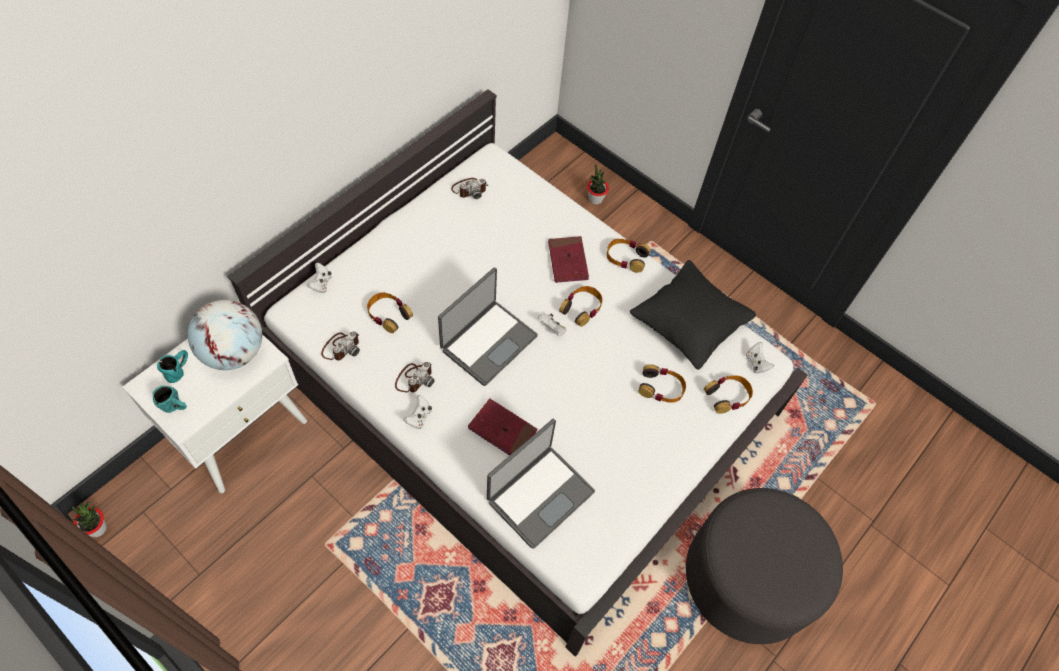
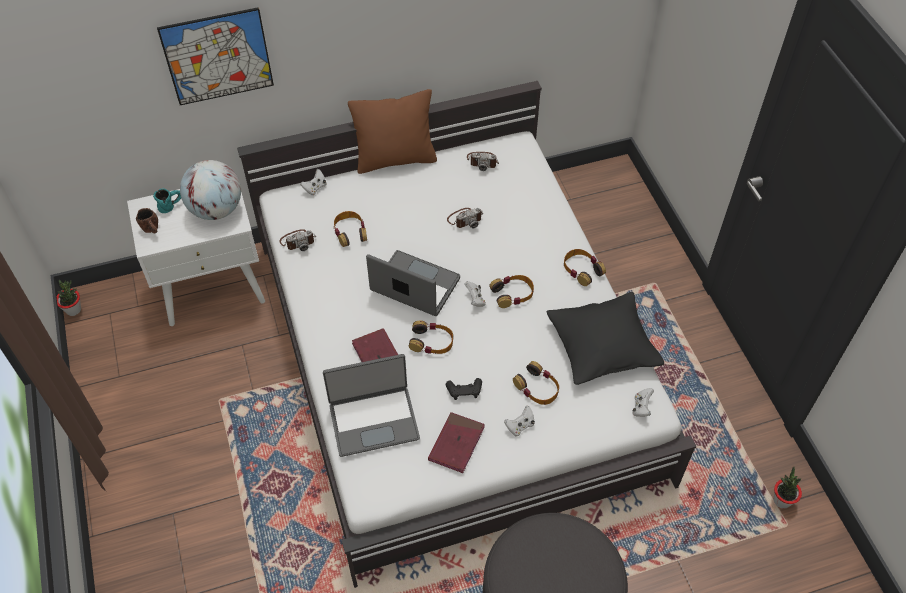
camera: 35 degrees right, 5 degrees down
(176, 406) = (152, 230): turquoise mug -> brown mug
(187, 184) = (217, 57): none -> picture
(384, 220) = (395, 159): none -> brown pillow
(414, 378) = (337, 288): camera -> camera (465, 219)
(419, 417) = (321, 318): white game controller -> white game controller (520, 426)
(488, 342) = (414, 286): laptop -> laptop turned 135 degrees counterclockwise
(567, 261) = (527, 251): red book -> red book (456, 444)
(595, 199) = (626, 226): potted plant -> potted plant (781, 500)
(601, 423) = (464, 391): none -> black game controller
(728, 396) = (593, 422): headphones -> headphones (432, 342)

